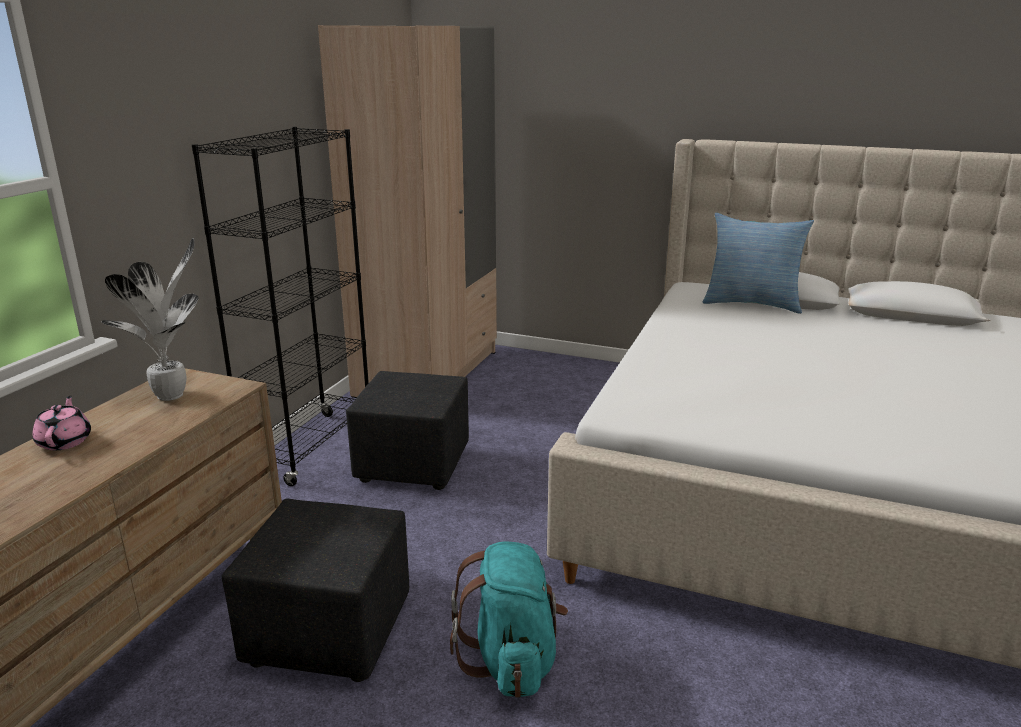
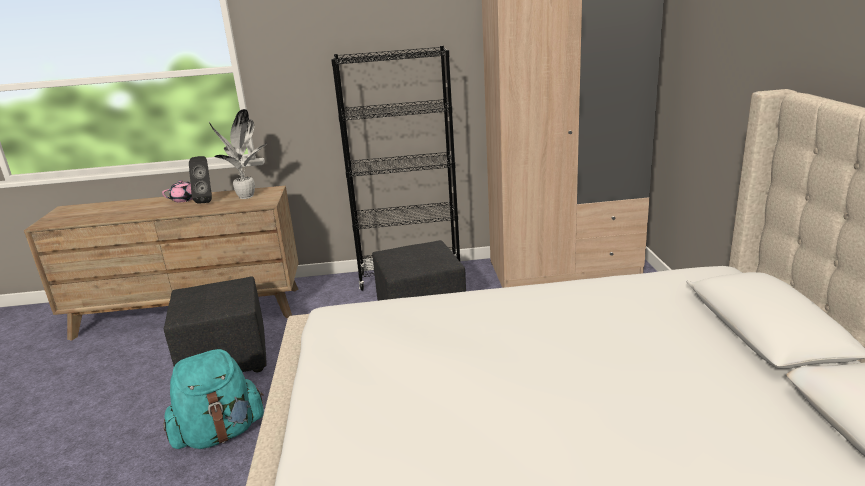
camera: 65 degrees right, 0 degrees up
(119, 424) = (207, 200): none -> black speaker
(751, 303) = (713, 316): pillow -> none

